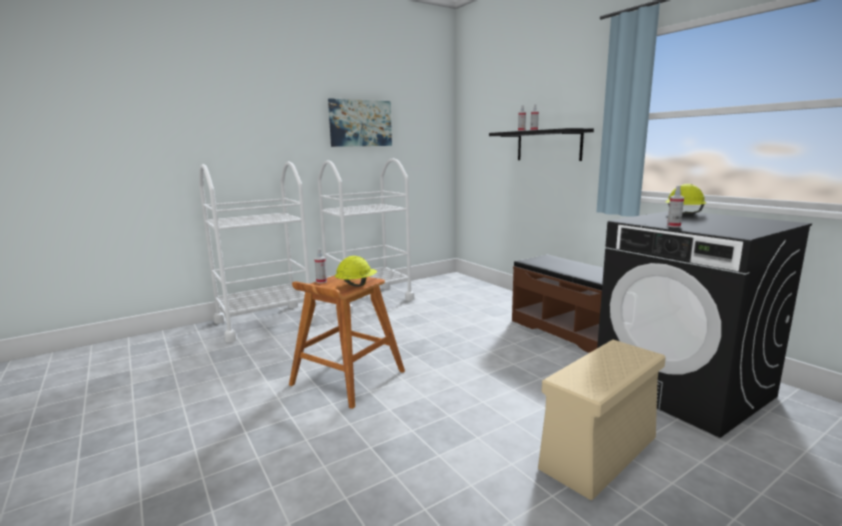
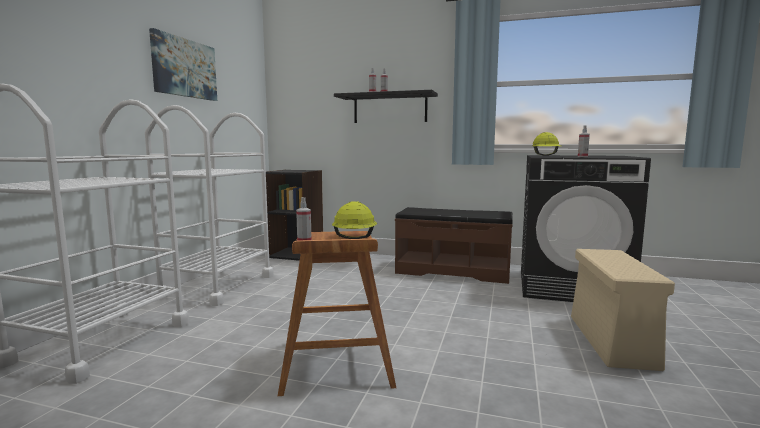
camera: 40 degrees left, 5 degrees down
(461, 283) = (296, 254): none -> black bookcase

